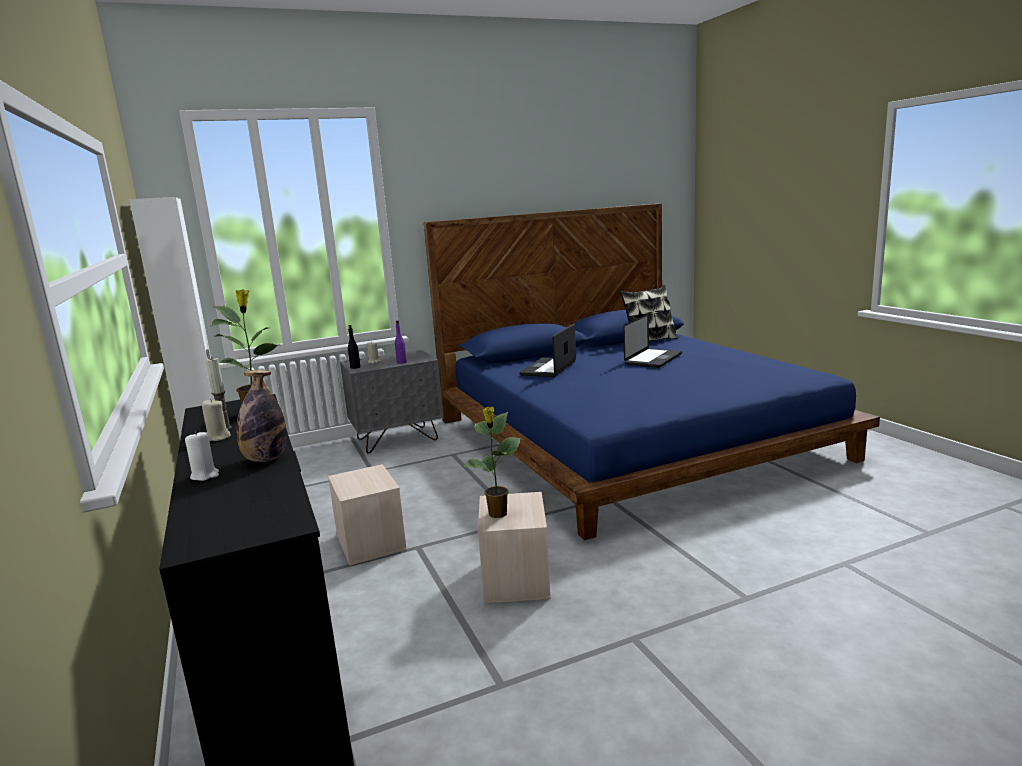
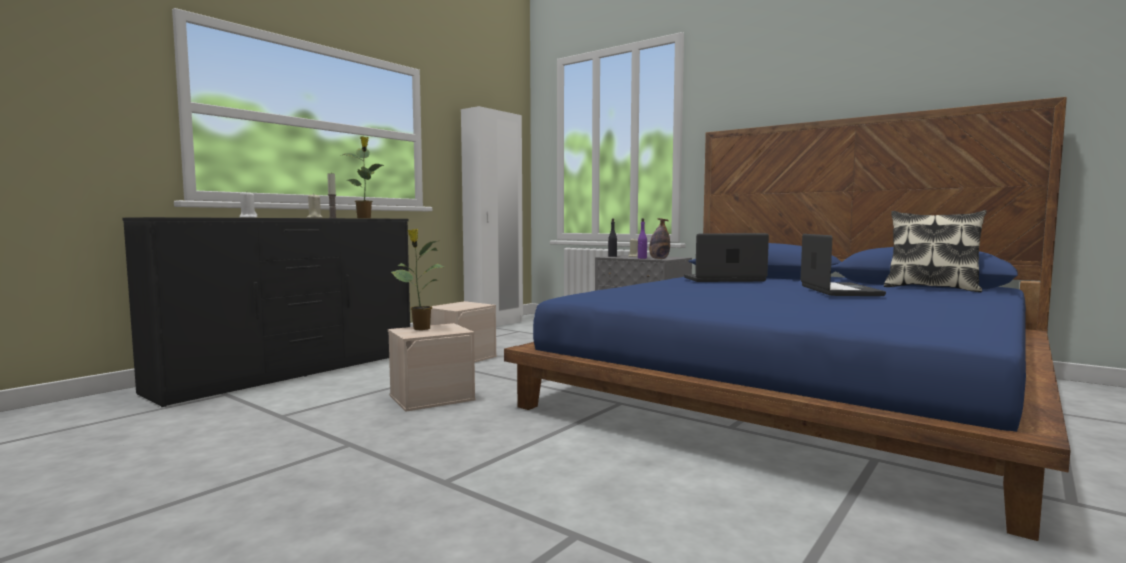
camera: 60 degrees right, 10 degrees down
(265, 459) = (271, 217): bottle -> bottle (659, 259)
(653, 359) = (839, 291): laptop -> laptop turned 90 degrees counterclockwise

